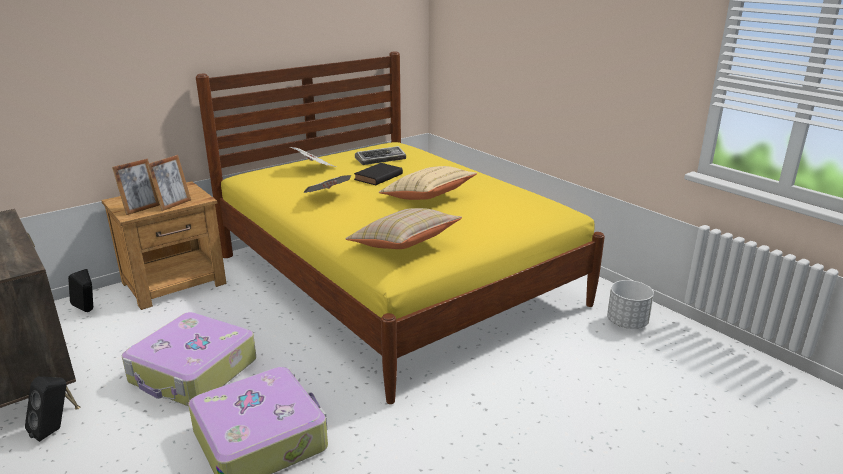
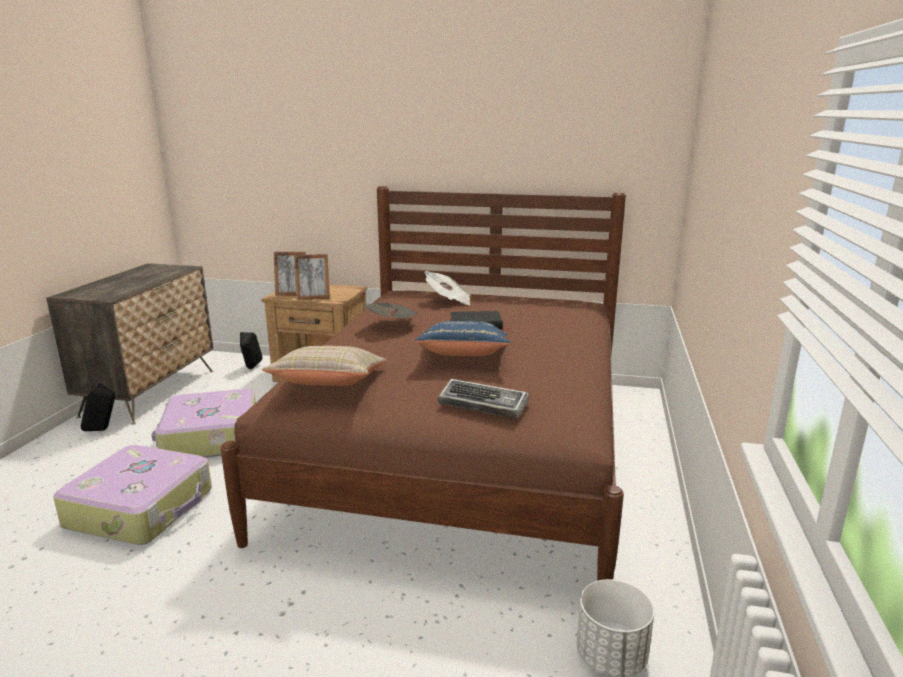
camera: 50 degrees right, 5 degrees down
(381, 159) = (523, 311): keyboard -> keyboard (484, 404)
(394, 279) = (462, 449): yellow bed -> brown bed
(427, 197) = (463, 356): beige pillow -> blue pillow

